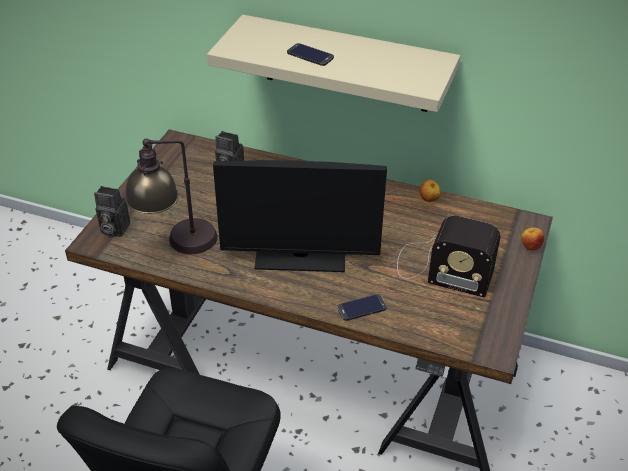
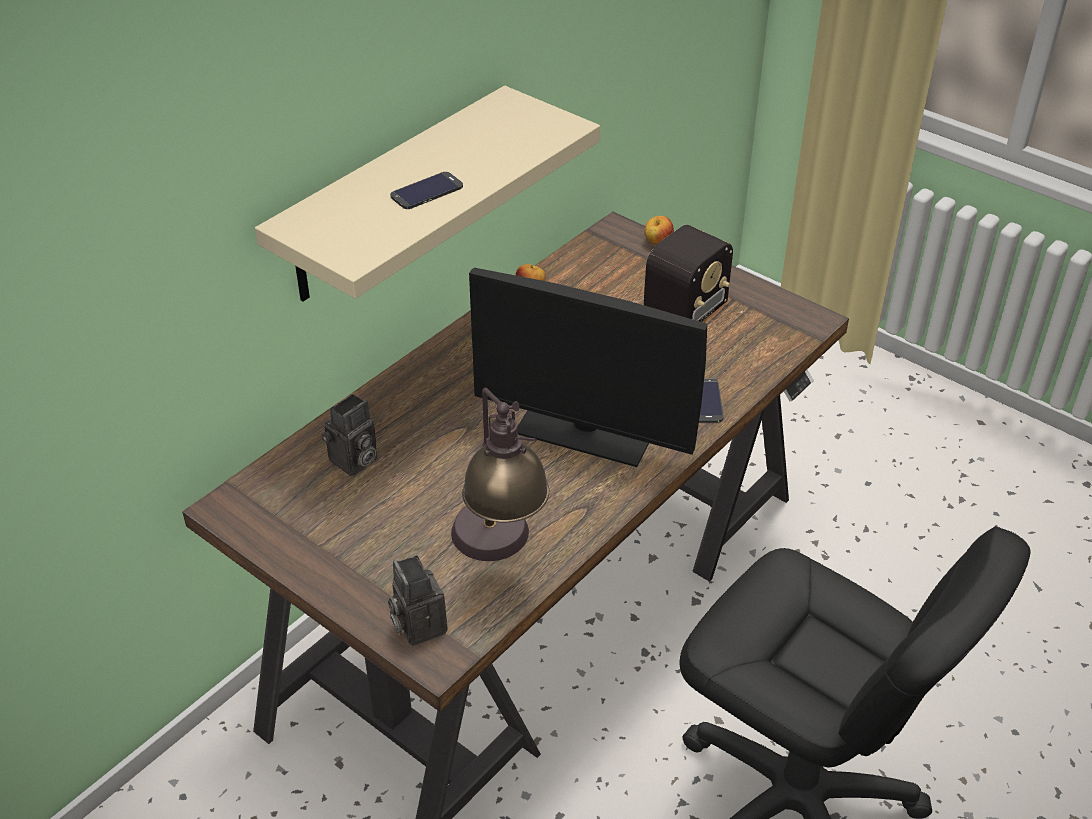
camera: 70 degrees left, 0 degrees up
(113, 229) = (417, 625): camera -> camera turned 120 degrees clockwise
(300, 256) = (585, 431): monitor -> monitor turned 90 degrees clockwise

